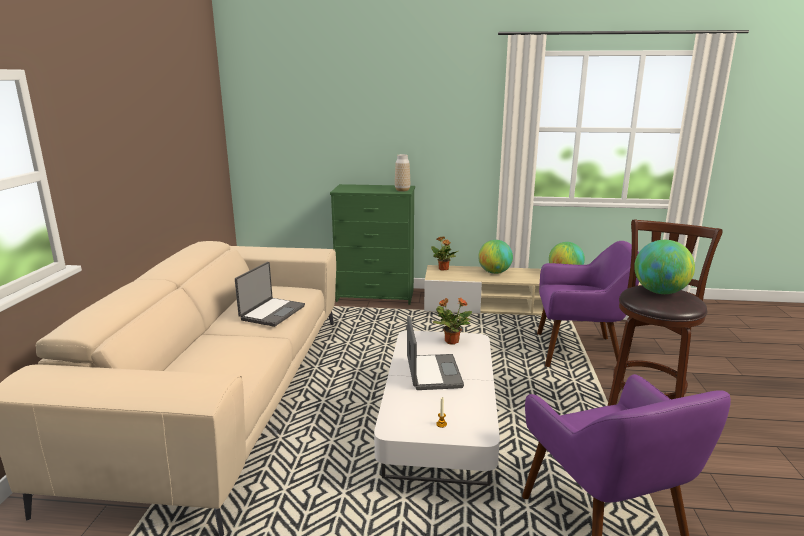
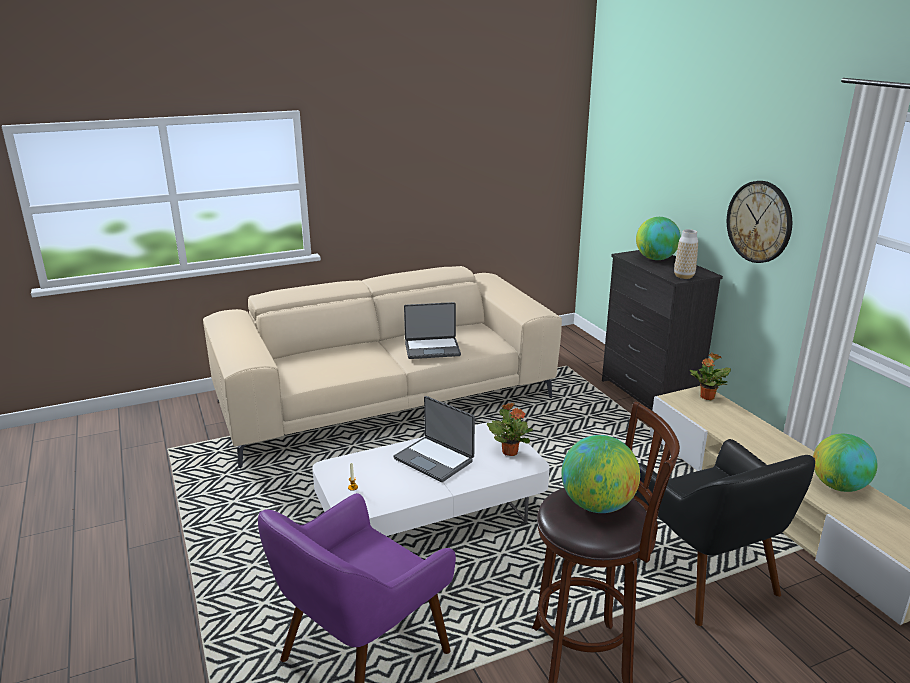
camera: 60 degrees right, 5 degrees up
(376, 296) = (649, 396): green dresser -> black dresser
(432, 373) = (434, 459): laptop -> laptop turned 75 degrees clockwise
(437, 140) = (759, 222): none -> wall clock
(494, 272) = (753, 431): globe -> globe (655, 259)
(579, 351) = (704, 576): purple armchair -> black armchair

